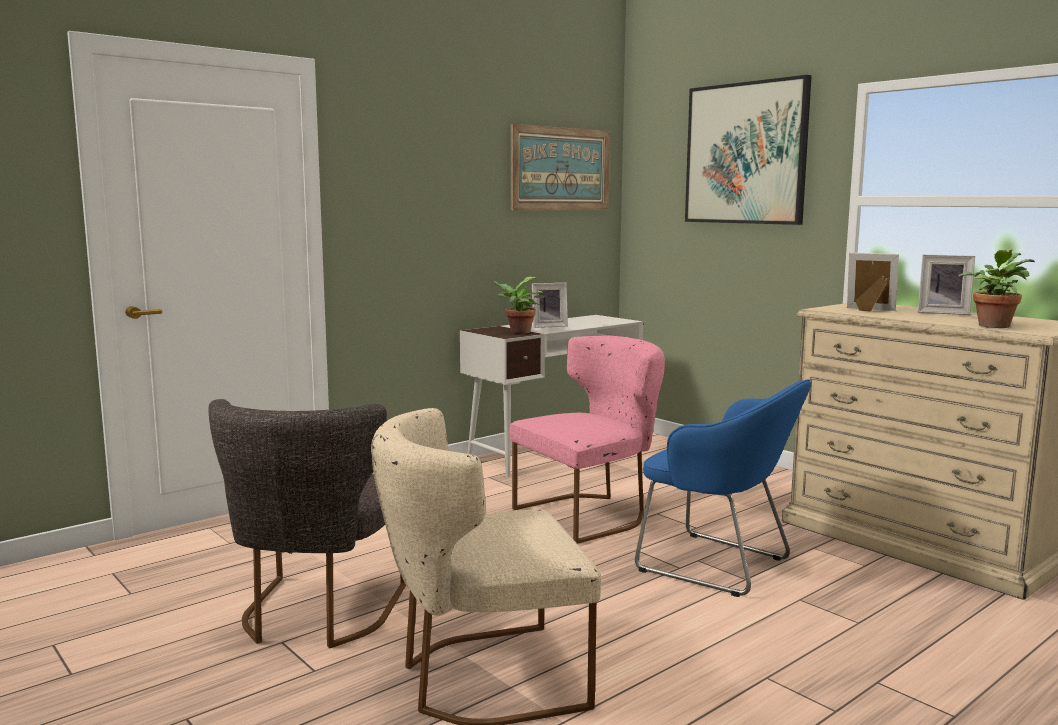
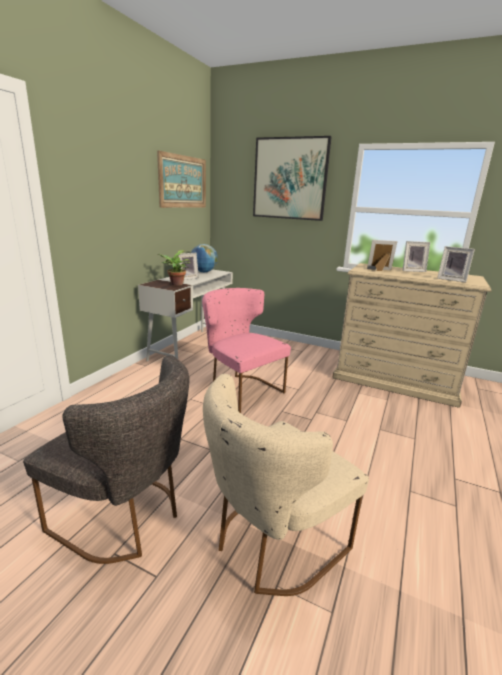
camera: 25 degrees left, 10 degrees up
(316, 615) = (125, 517): grey chair -> grey chair turned 45 degrees counterclockwise
(589, 319) = (203, 272): none -> globe
(590, 514) = (240, 389): pink chair -> pink chair turned 75 degrees counterclockwise
(720, 566) = (329, 414): blue armchair -> none
(993, 325) = (451, 279): potted plant -> picture frame

